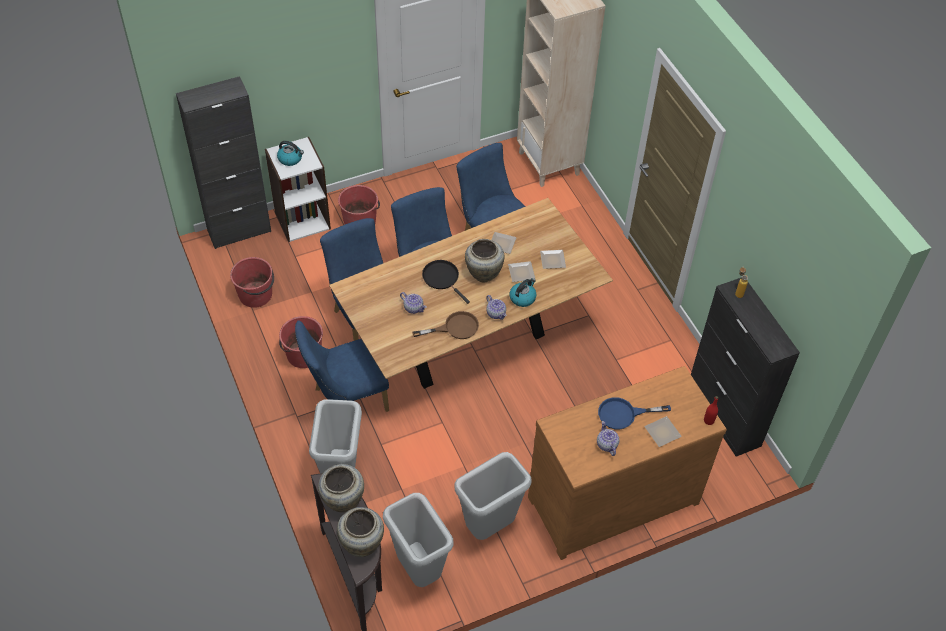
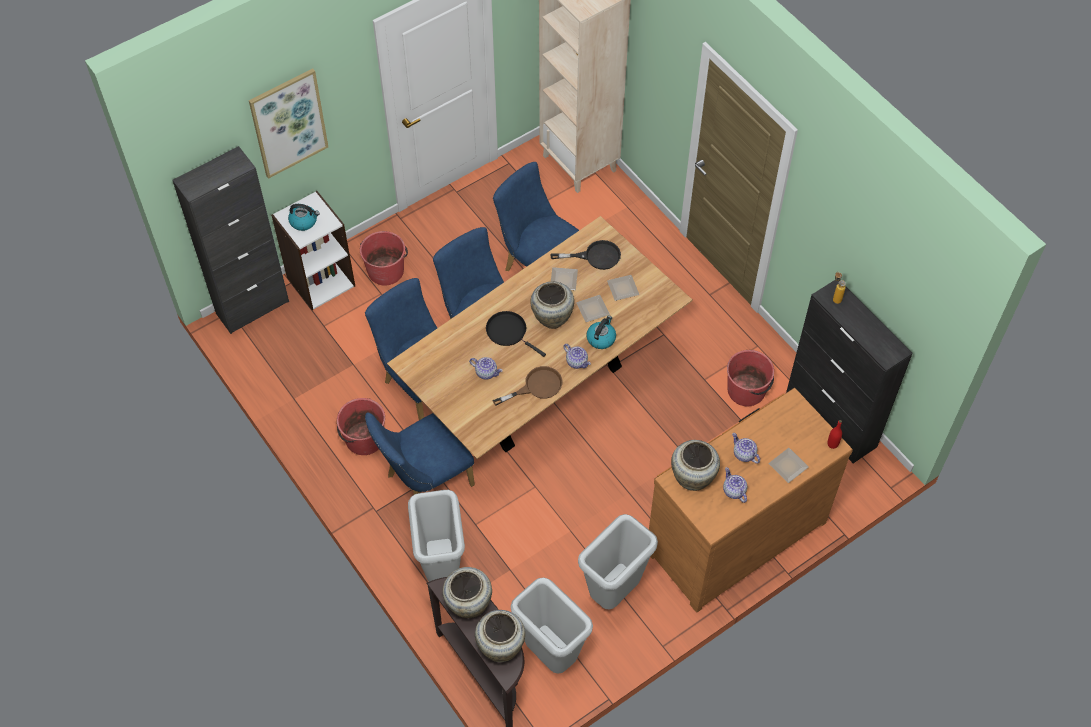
camera: 10 degrees left, 5 degrees up
(256, 295) = (292, 379): red bucket -> red bucket (747, 390)
(287, 66) = (288, 123): none -> picture
(535, 229) = (595, 256): none -> black frying pan
(572, 426) = (693, 477): none -> beige vase
(623, 414) = (744, 454): blue frying pan -> teapot

